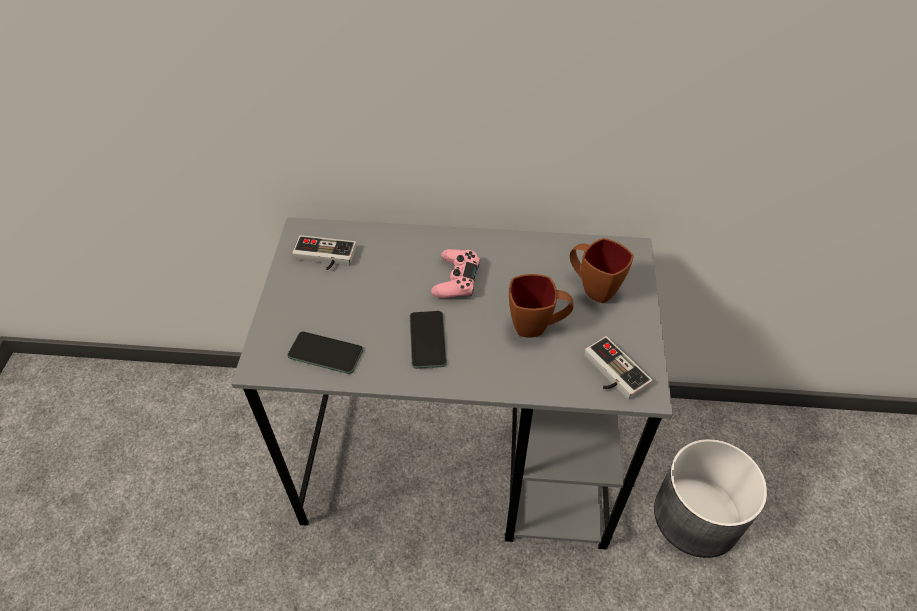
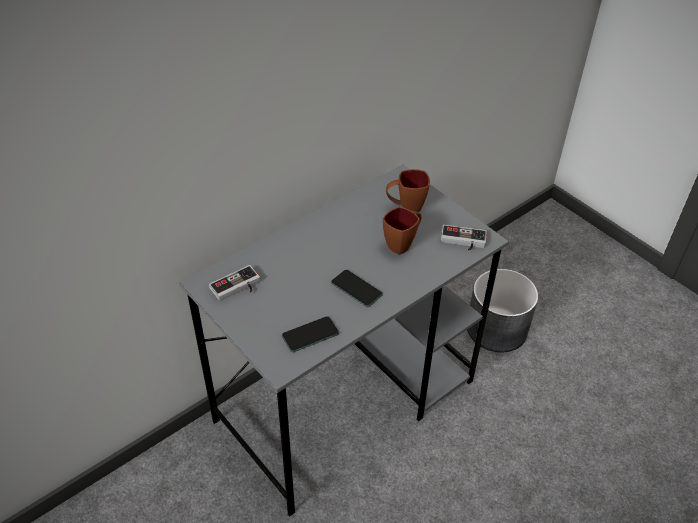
camera: 45 degrees left, 5 degrees down
(456, 279) = (331, 248): pink game controller -> none

